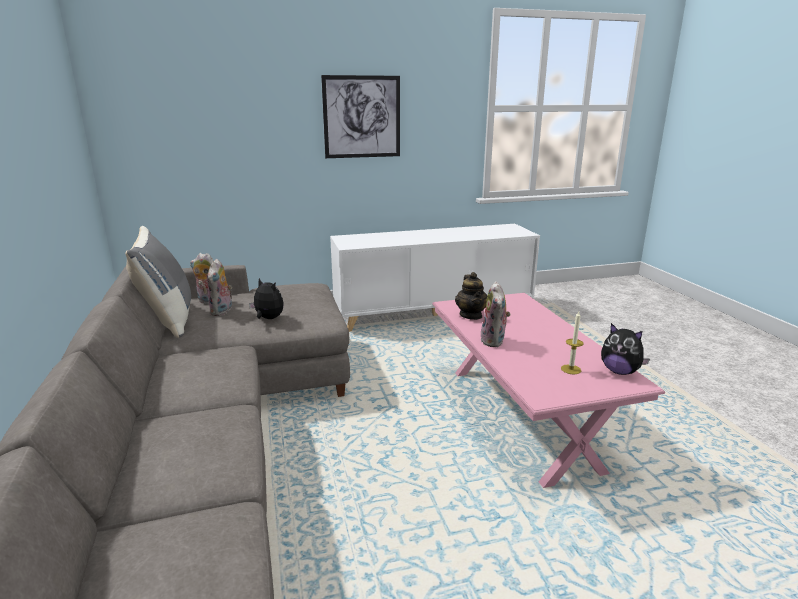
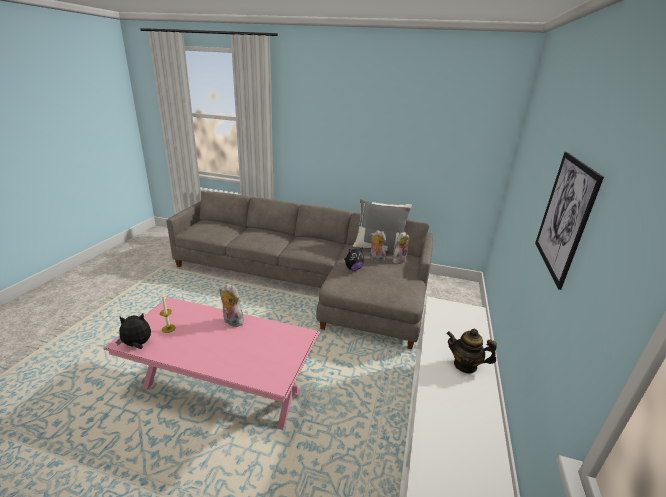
camera: 120 degrees right, 5 degrees up
(471, 315) = (275, 334): teapot -> teapot (465, 365)

